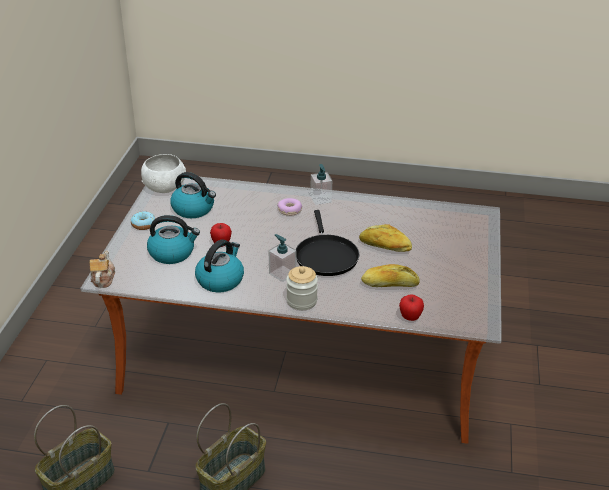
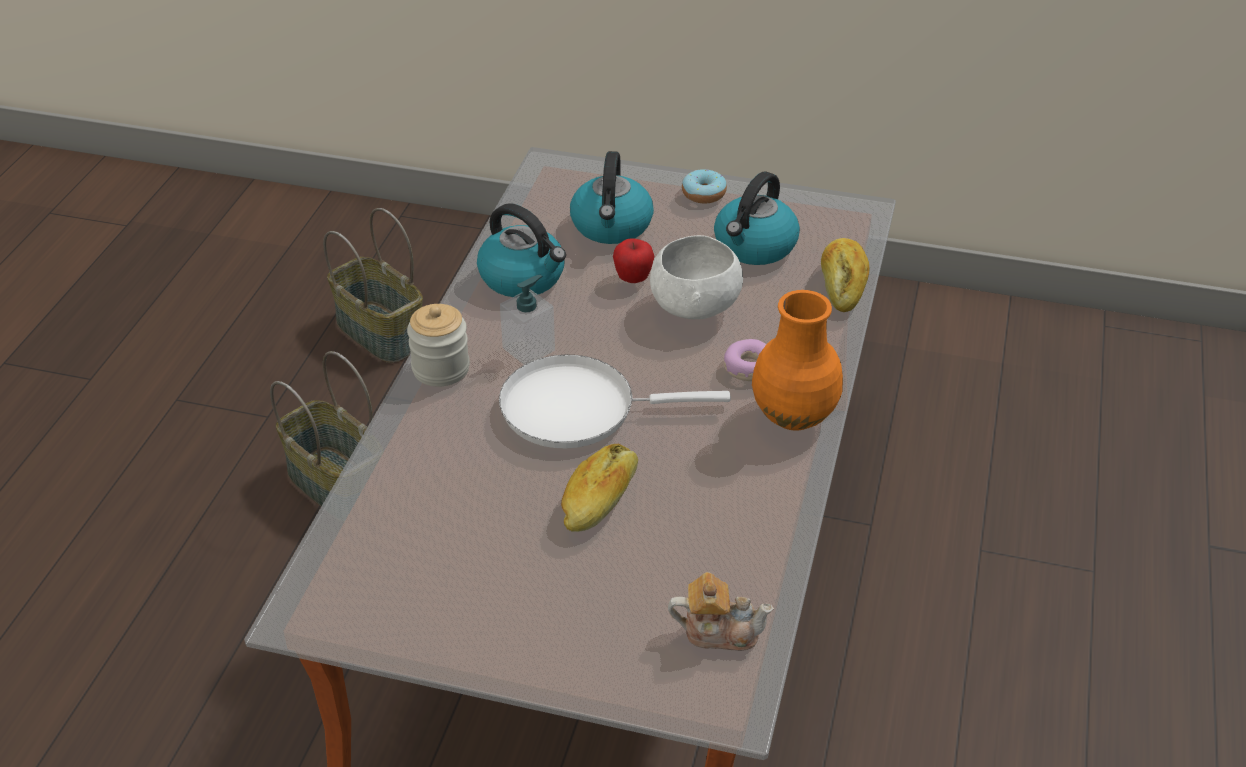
camera: 95 degrees right, 5 degrees up
(103, 279) = (549, 163): teapot -> teapot (719, 631)
(165, 187) = (832, 213): white bowl -> white bowl (695, 308)
(321, 199) = (795, 416): soap dispenser -> orange vase
(325, 256) = (578, 408): black frying pan -> white frying pan
(390, 284) = (464, 491): bread -> bread (843, 285)
(410, 318) = (352, 508): apple -> none

